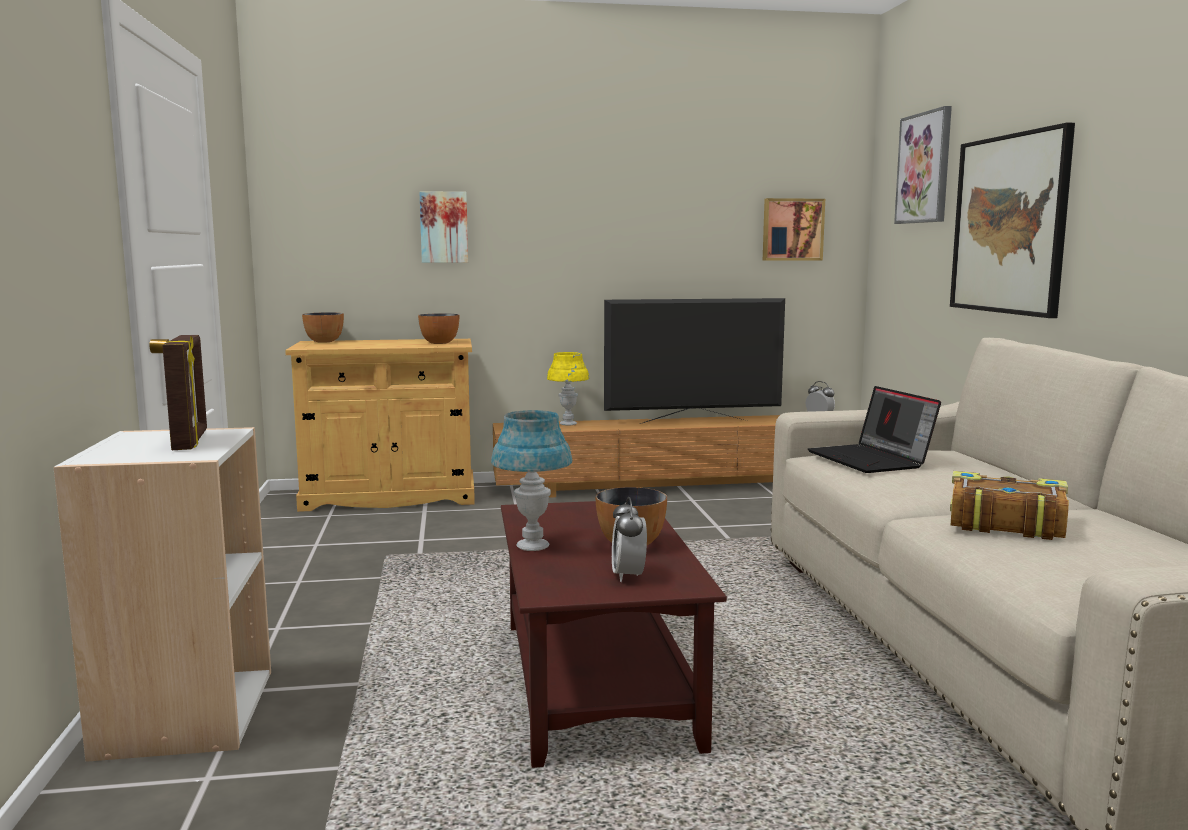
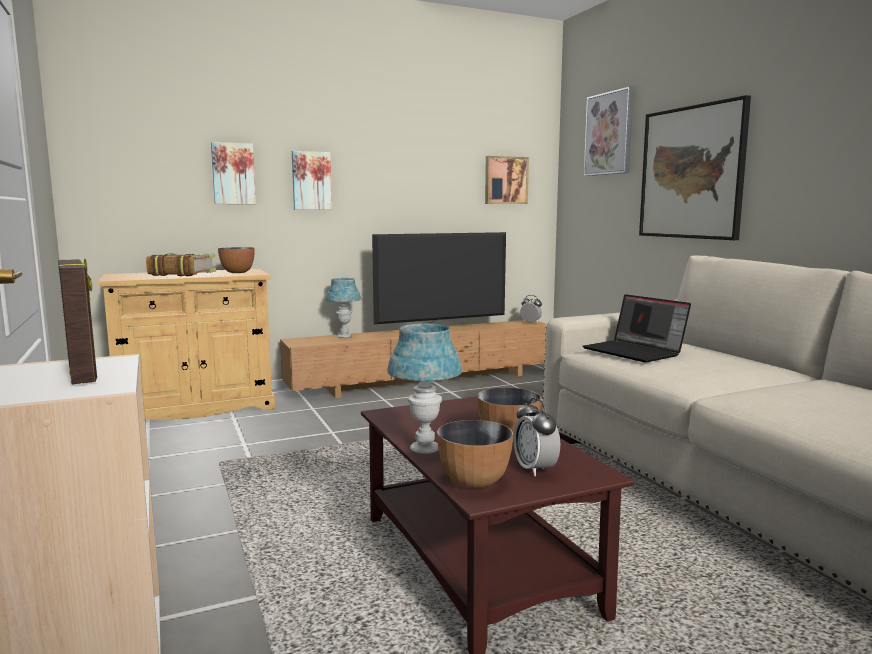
camera: 15 degrees left, 0 degrees up
(324, 341) = (128, 274): bowl -> bowl (473, 482)
(535, 234) = (311, 181): none -> picture
(568, 424) = (344, 336): yellow table lamp -> blue table lamp
(1004, 522) = (790, 395): book -> book (181, 274)

